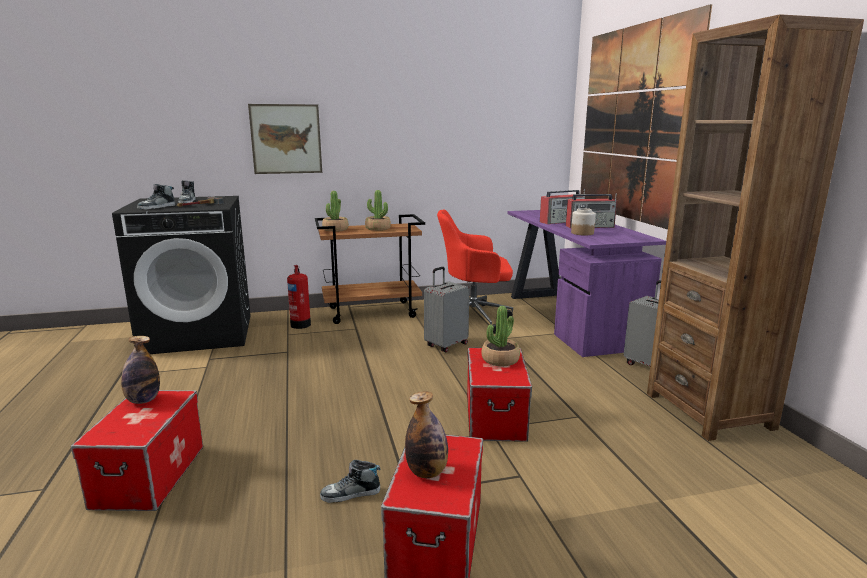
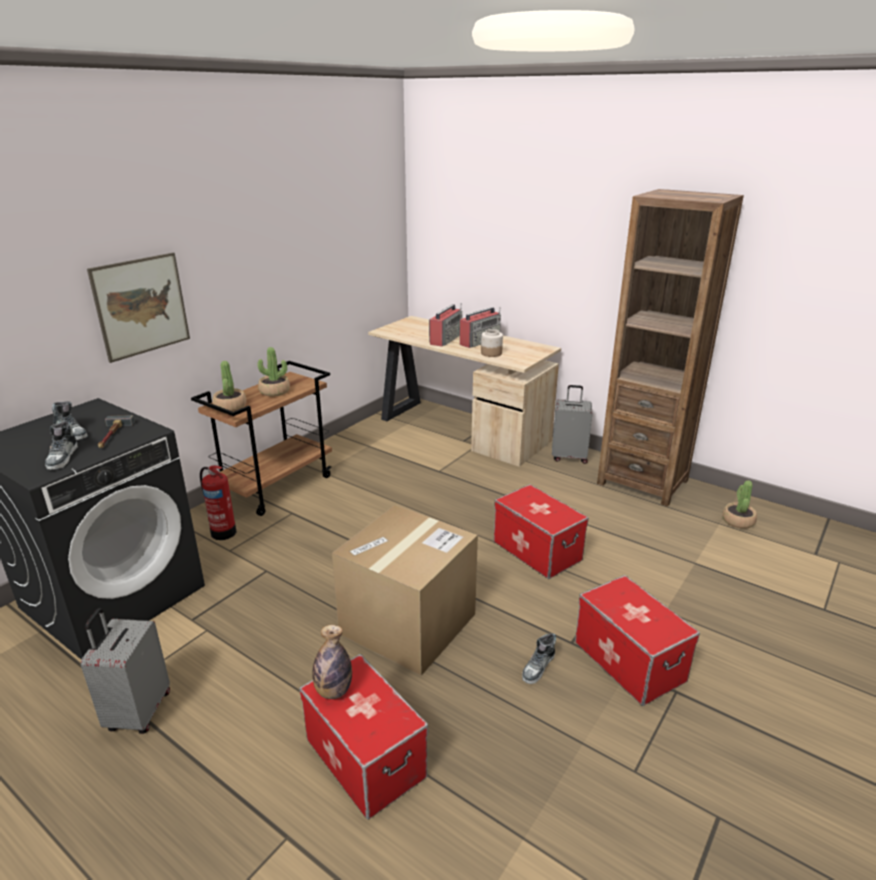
camera: 40 degrees left, 10 degrees up
(312, 417) = (408, 624): none -> cardboard box
(427, 472) = (637, 618): bottle -> none
(445, 345) = (404, 497): grey suitcase -> grey suitcase (138, 712)
(474, 318) = (384, 456): red office chair -> none
(500, 359) = (534, 502): potted plant -> potted plant (738, 521)
(569, 318) = (460, 429): purple desk -> beige desk
(633, 124) = (502, 238): picture -> none

